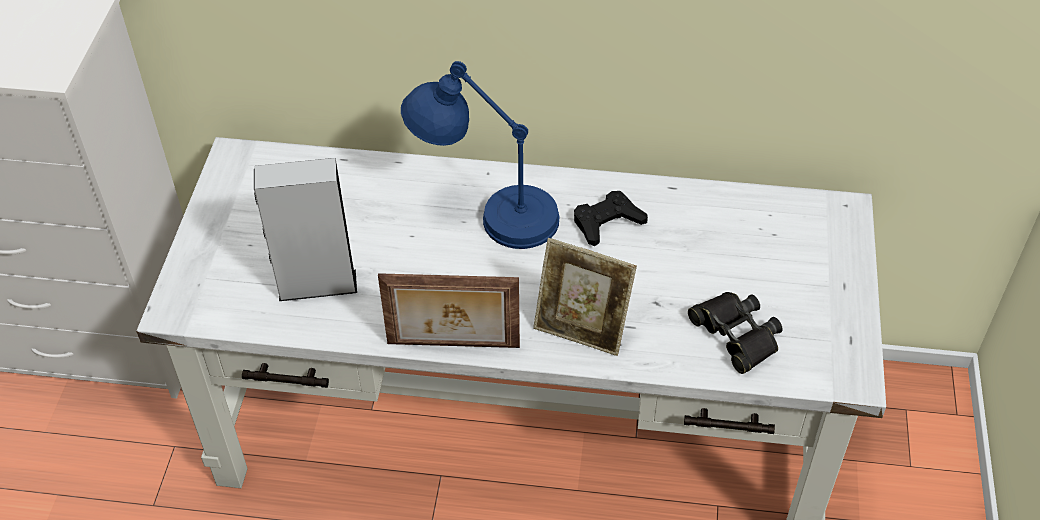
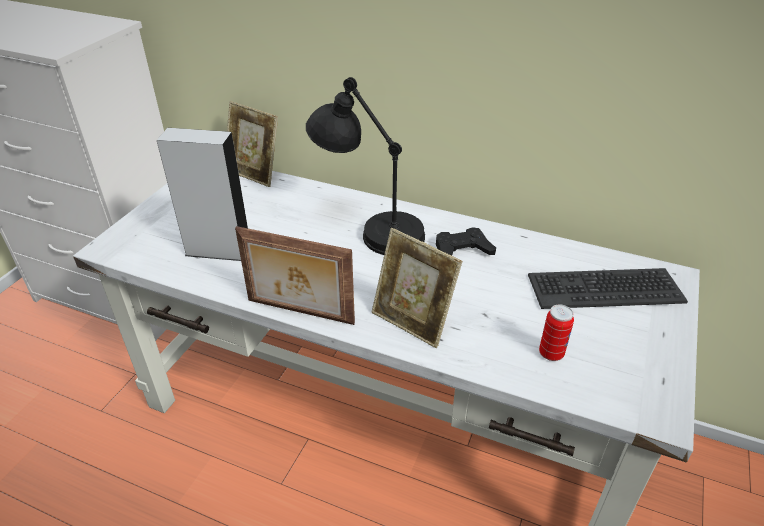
camera: 15 degrees right, 10 degrees down
(303, 157) = (254, 174): none -> picture frame
(486, 213) = (369, 228): blue table lamp -> black table lamp
(736, 335) = (551, 353): black binoculars -> can
(775, 242) = (604, 288): none -> keyboard

